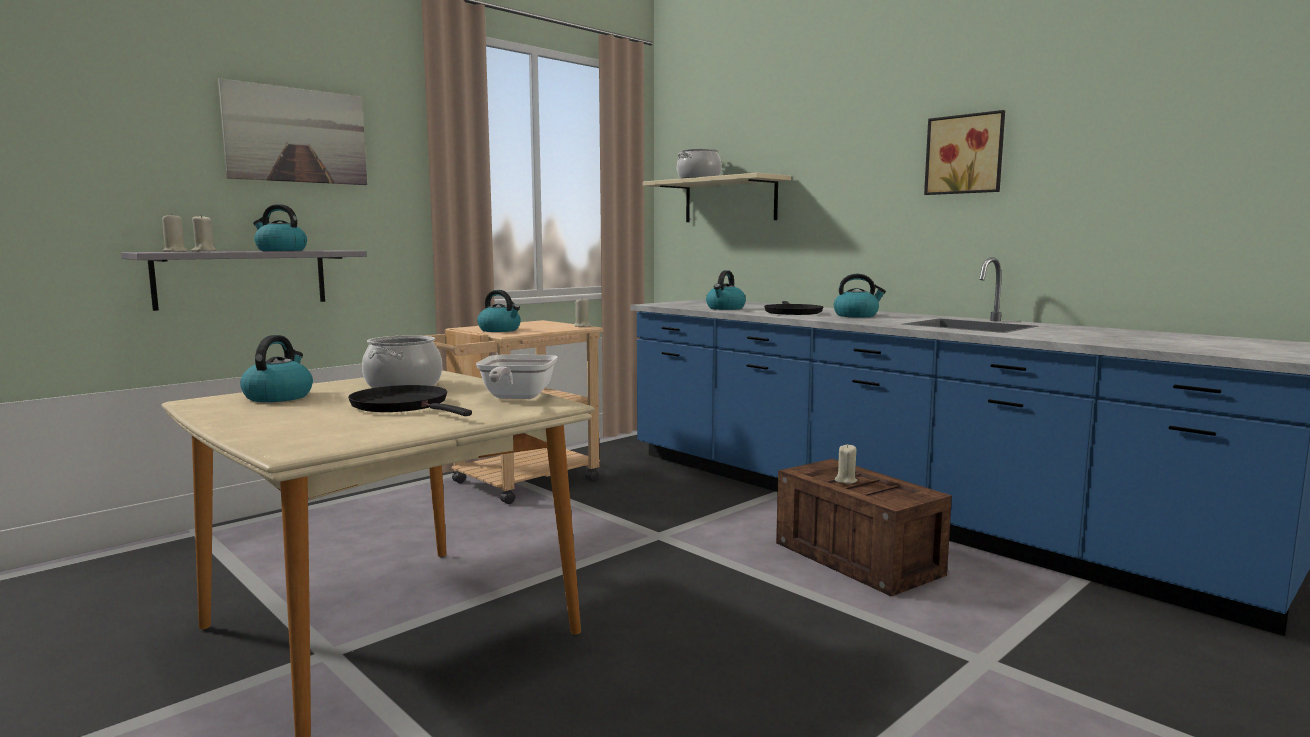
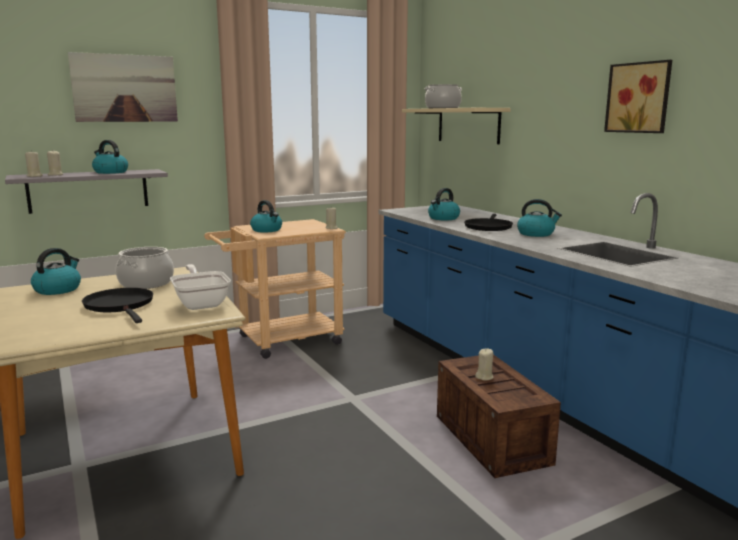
camera: 15 degrees right, 5 degrees up
(515, 398) = (201, 303): frying pan -> frying pan turned 135 degrees clockwise

